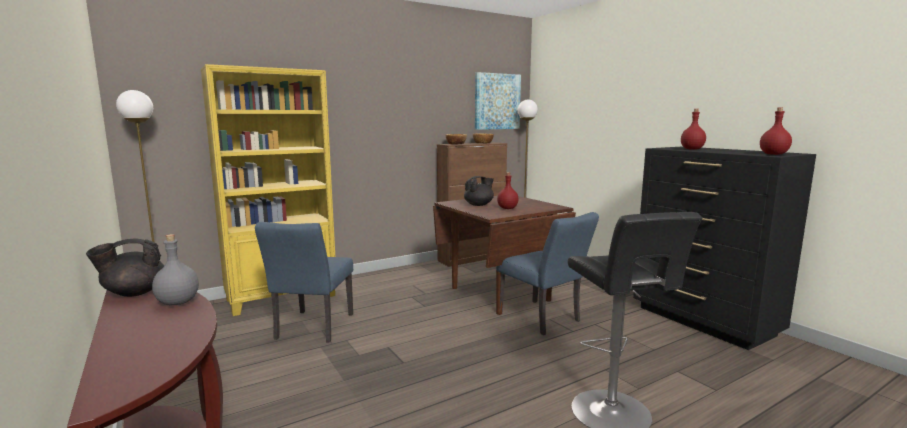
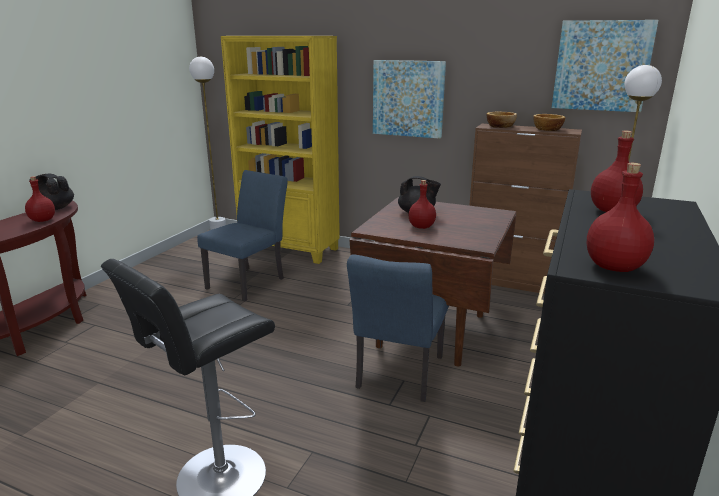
camera: 55 degrees right, 10 degrees up
(178, 302) = (42, 220): grey bottle -> red bottle
(312, 329) = (250, 281): blue chair -> blue chair turned 150 degrees clockwise
(377, 129) = (408, 98): none -> picture

